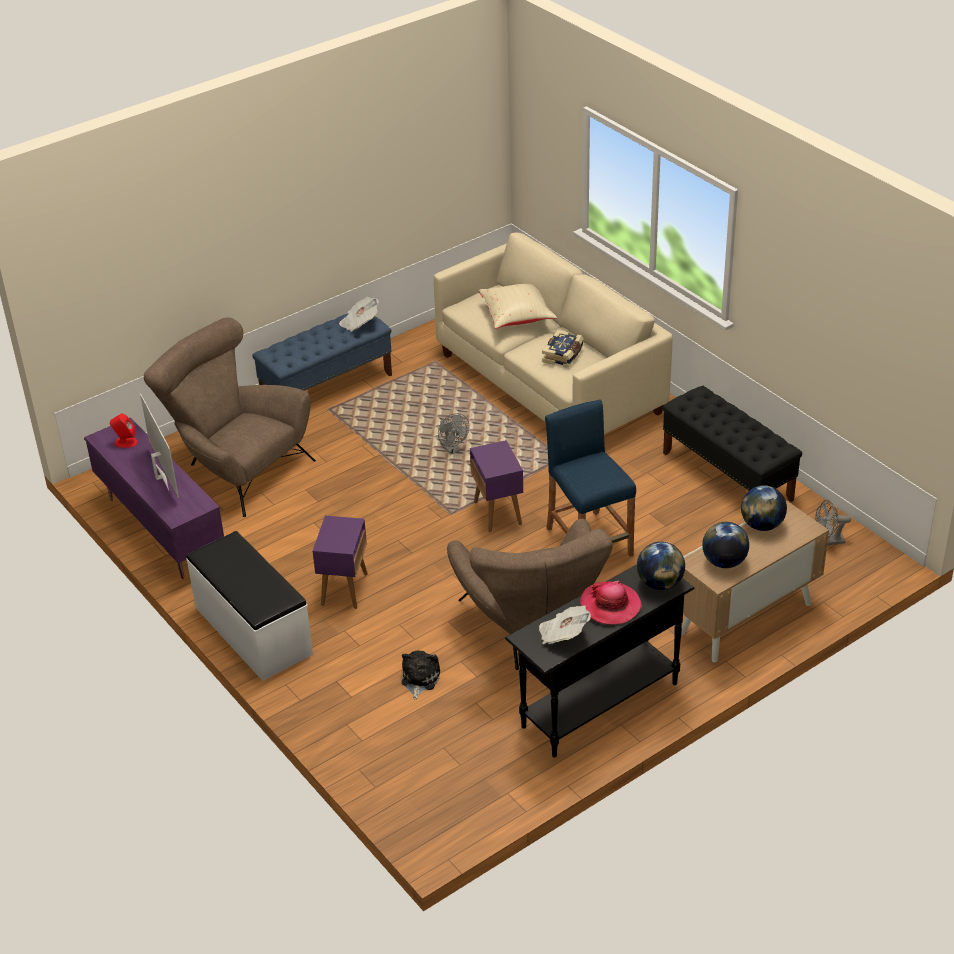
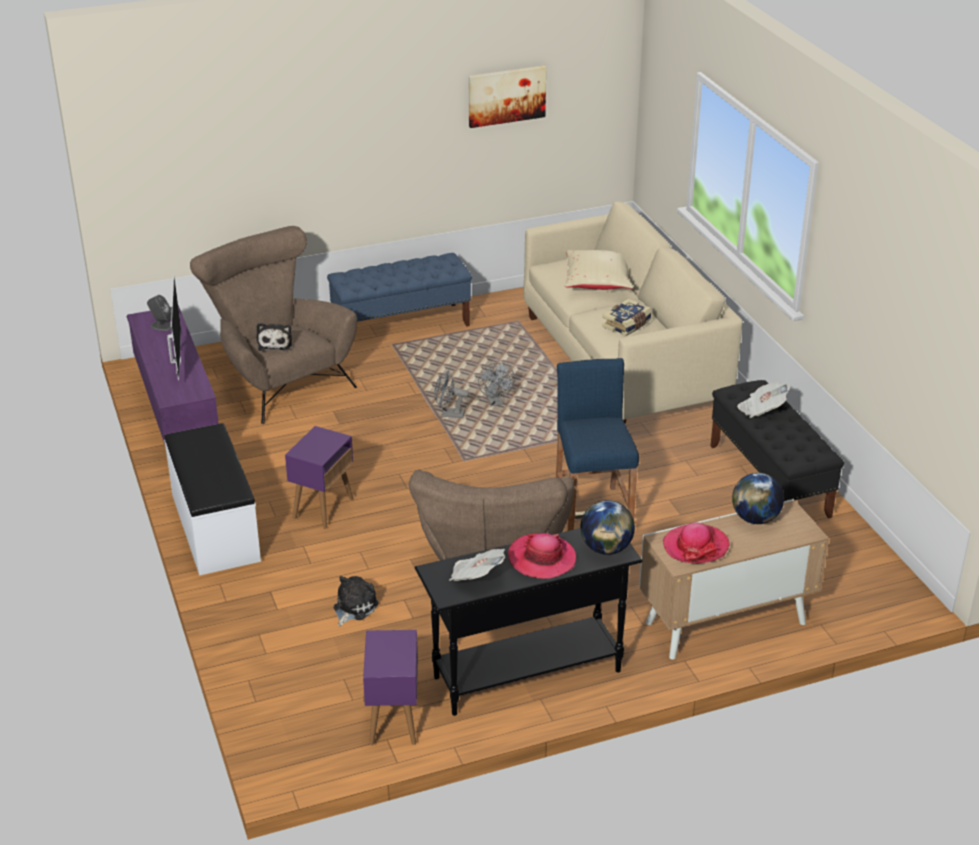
camera: 15 degrees right, 5 degrees down
(125, 442) = (161, 326): red speaker -> grey speaker
(238, 436) = (275, 343): none -> plush toy
(359, 323) = (442, 265): newspaper -> newspaper (761, 410)
(396, 151) = (506, 96): none -> picture
(498, 513) = (511, 469): purple side table -> purple side table (393, 721)
(724, 562) = (696, 546): globe -> hat
(828, 541) = (852, 565): grey fan -> grey fan (449, 414)

